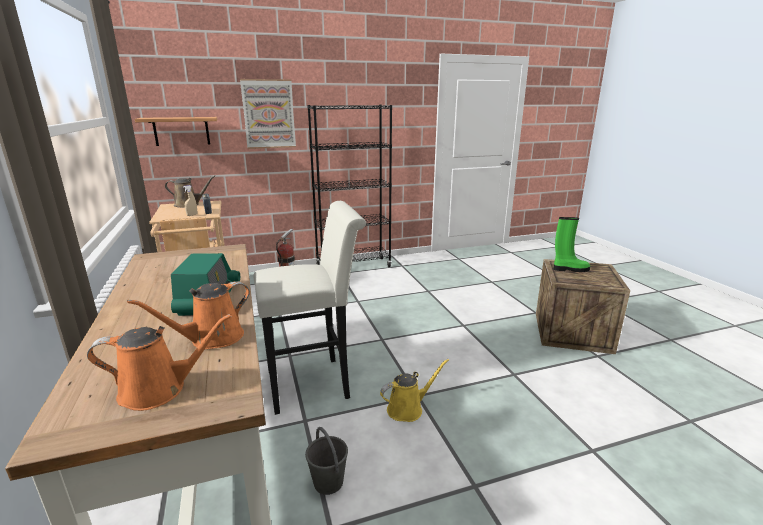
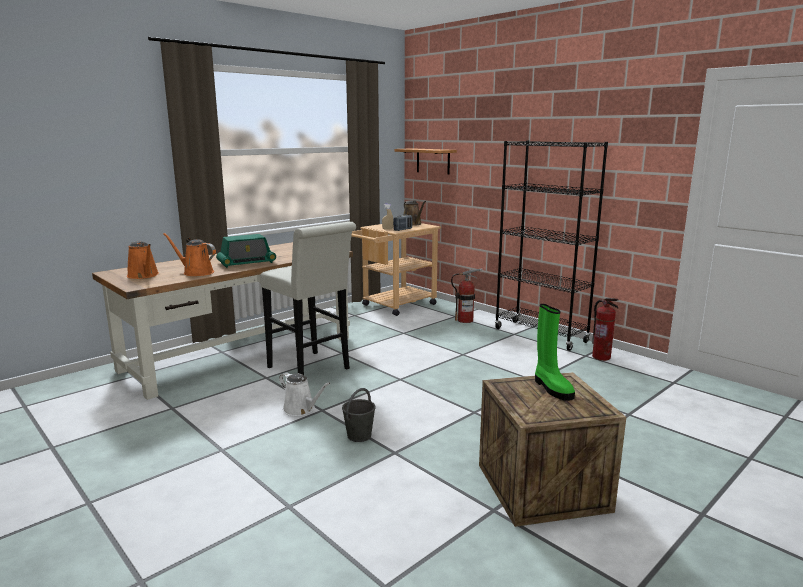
camera: 65 degrees right, 5 degrees down
(269, 114) = (495, 149): picture -> none
(328, 481) = (210, 398): grey bucket -> grey bucket (359, 435)
(408, 262) = (601, 357): none -> fire extinguisher
(408, 409) = (301, 409): yellow watering can -> white watering can

